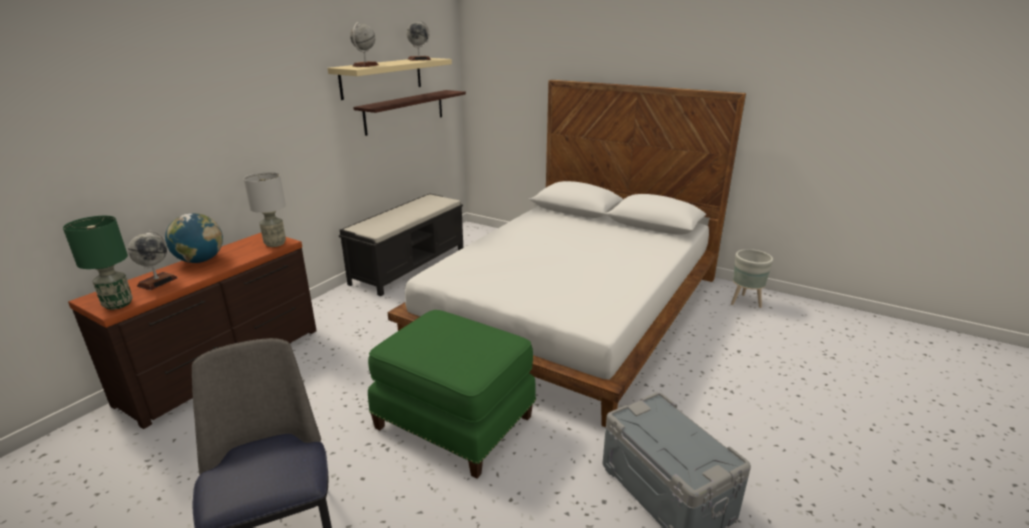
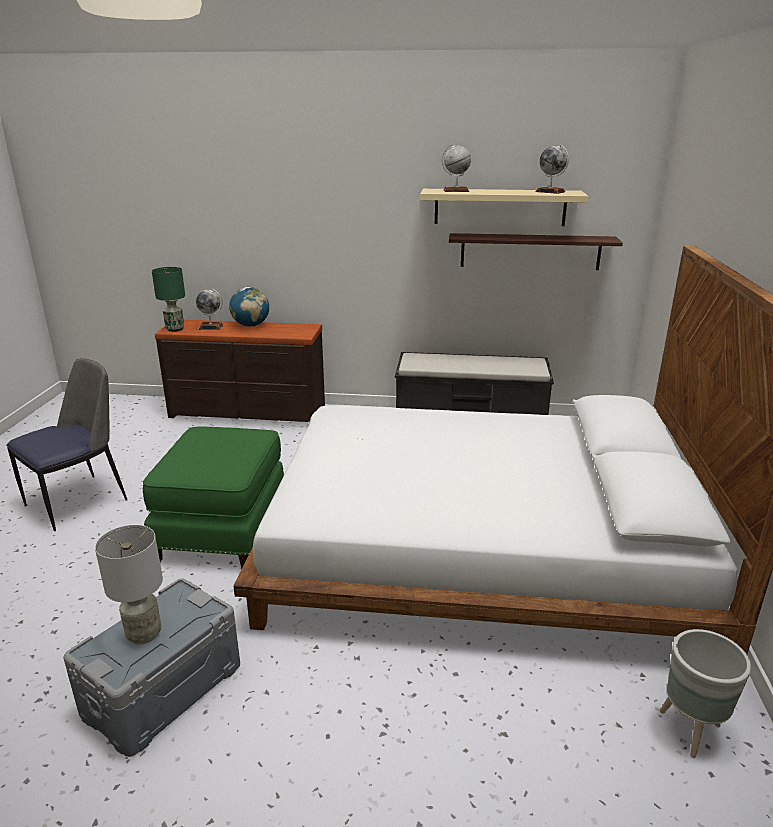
camera: 65 degrees right, 0 degrees up
(275, 243) = (298, 333): grey table lamp -> grey table lamp (144, 634)

